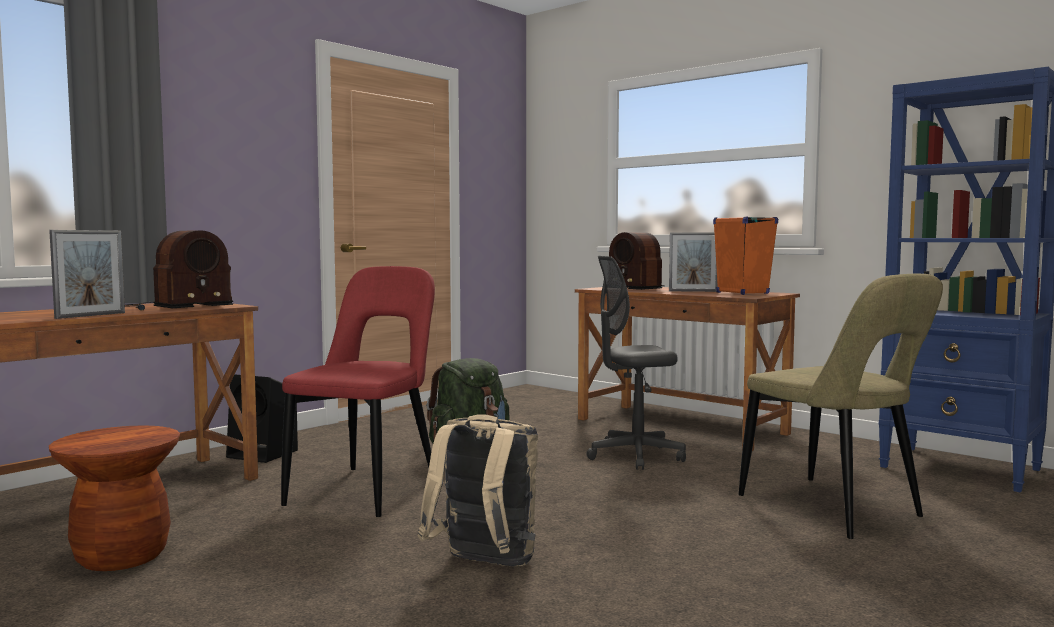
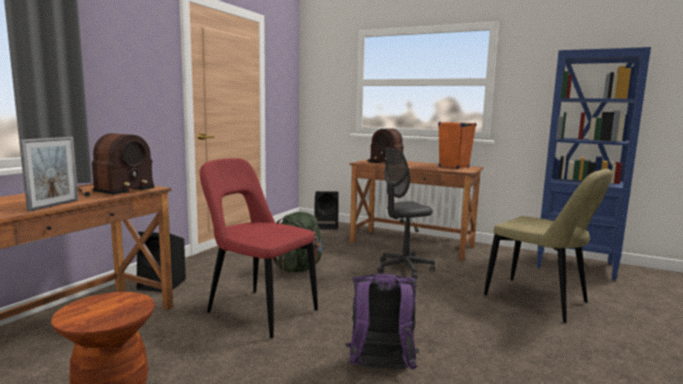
camera: 15 degrees left, 5 degrees up
(368, 490) = (258, 311): red chair -> red chair turned 60 degrees counterclockwise
(484, 565) = (380, 370): beige backpack -> purple backpack
(559, 398) = (326, 226): none -> black speaker
(693, 291) = (423, 165): picture frame -> none

